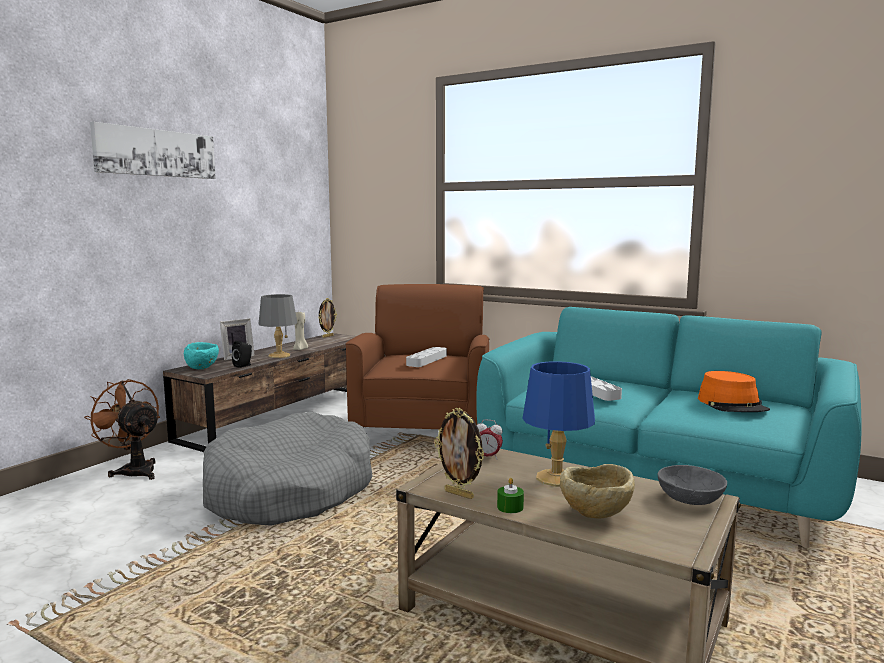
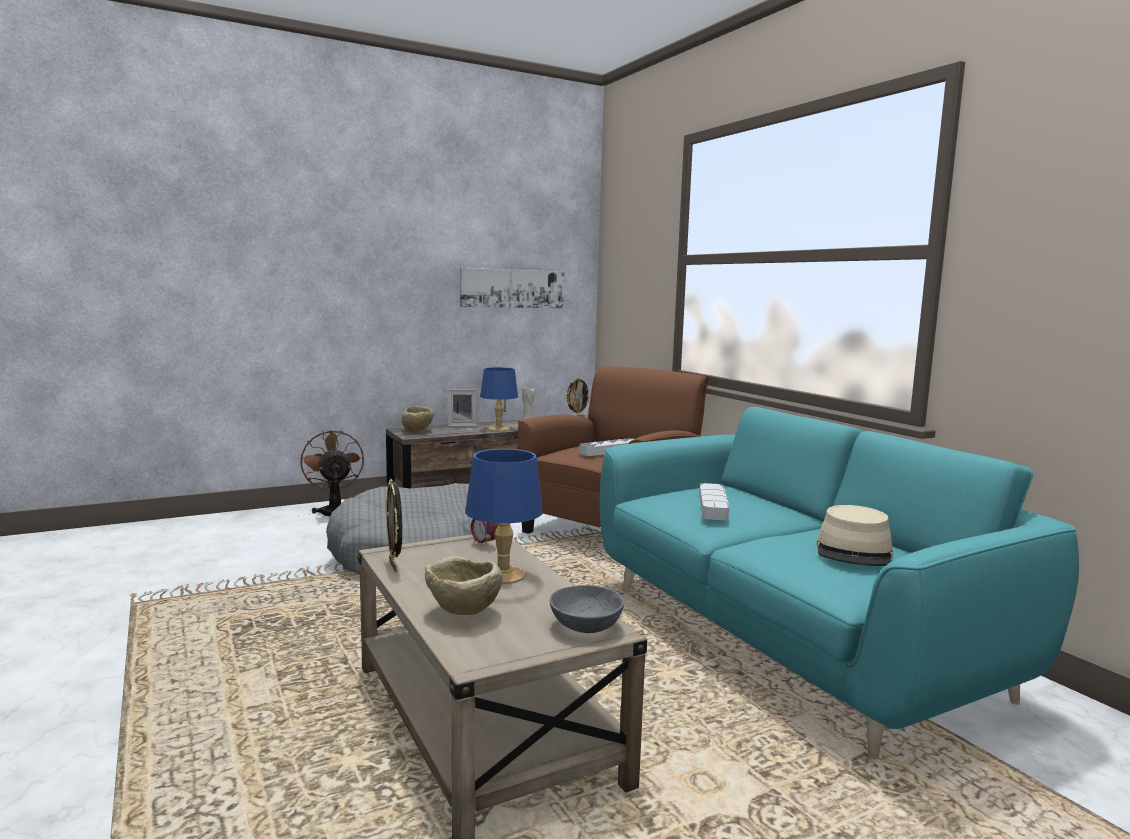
camera: 30 degrees right, 0 degrees up
(156, 153) = (394, 227): picture -> picture (512, 288)
(203, 368) = (417, 431): turquoise bowl -> beige bowl
(243, 365) = (452, 433): black speaker -> none
(279, 355) = (498, 429): grey table lamp -> blue table lamp
(510, 507) = (410, 586): green candle -> none
(732, 404) = (854, 552): orange hat -> beige hat

